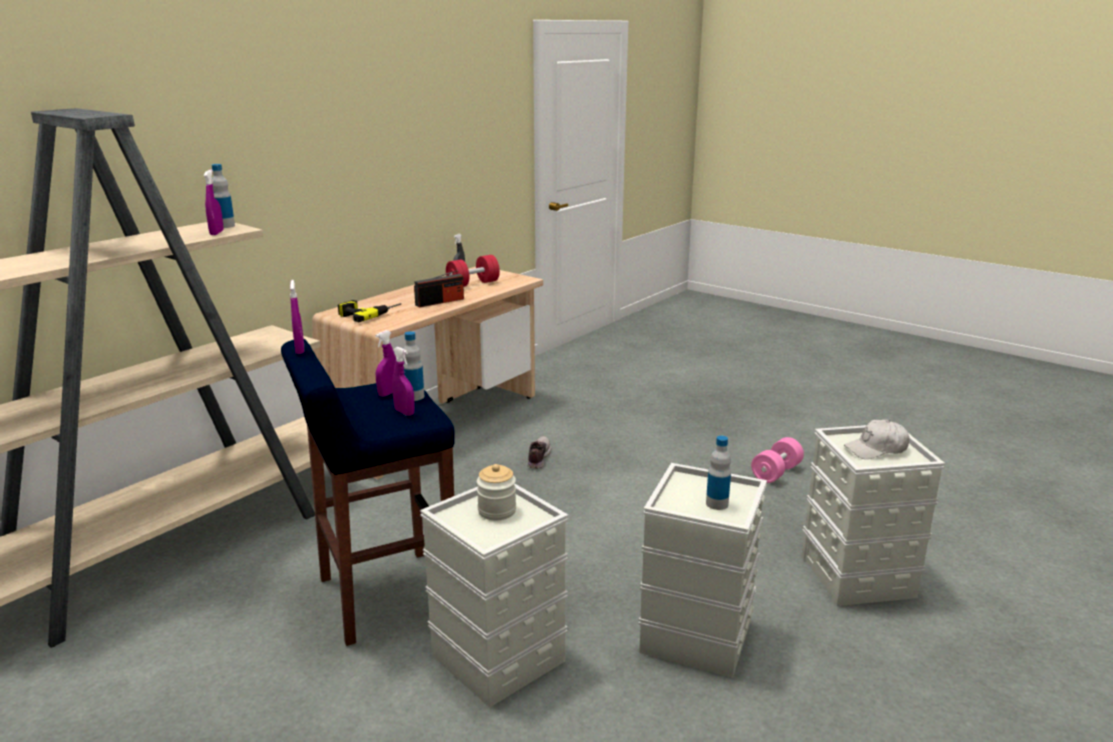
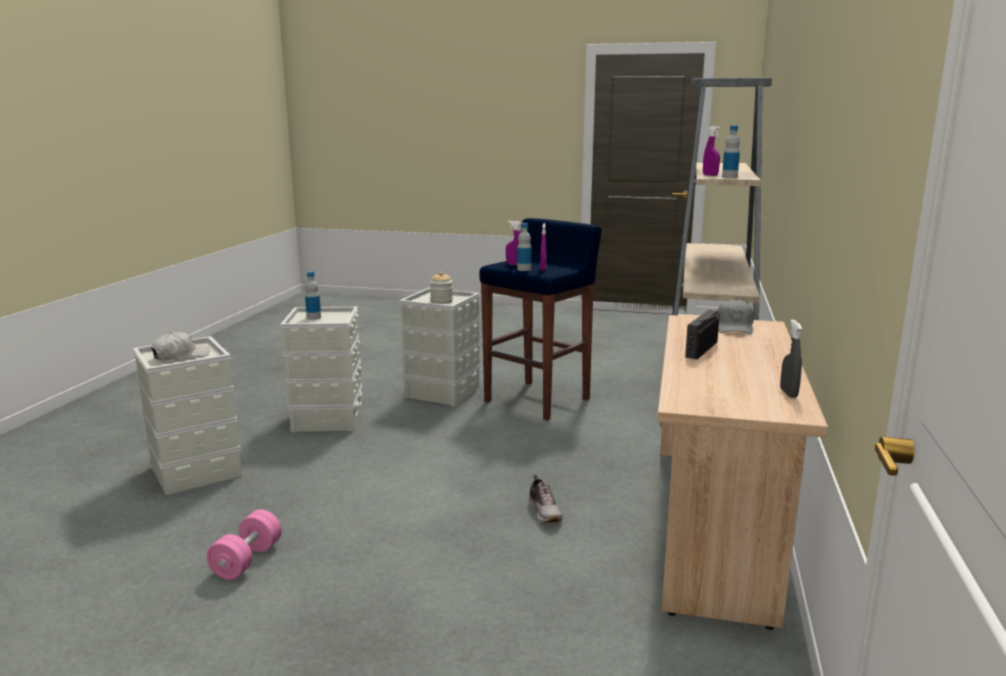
camera: 155 degrees right, 5 degrees down
(300, 350) = (574, 221): purple spray bottle -> none
(369, 313) = (734, 327): power drill -> grey cap
(473, 284) = (731, 381): red dumbbell -> none

